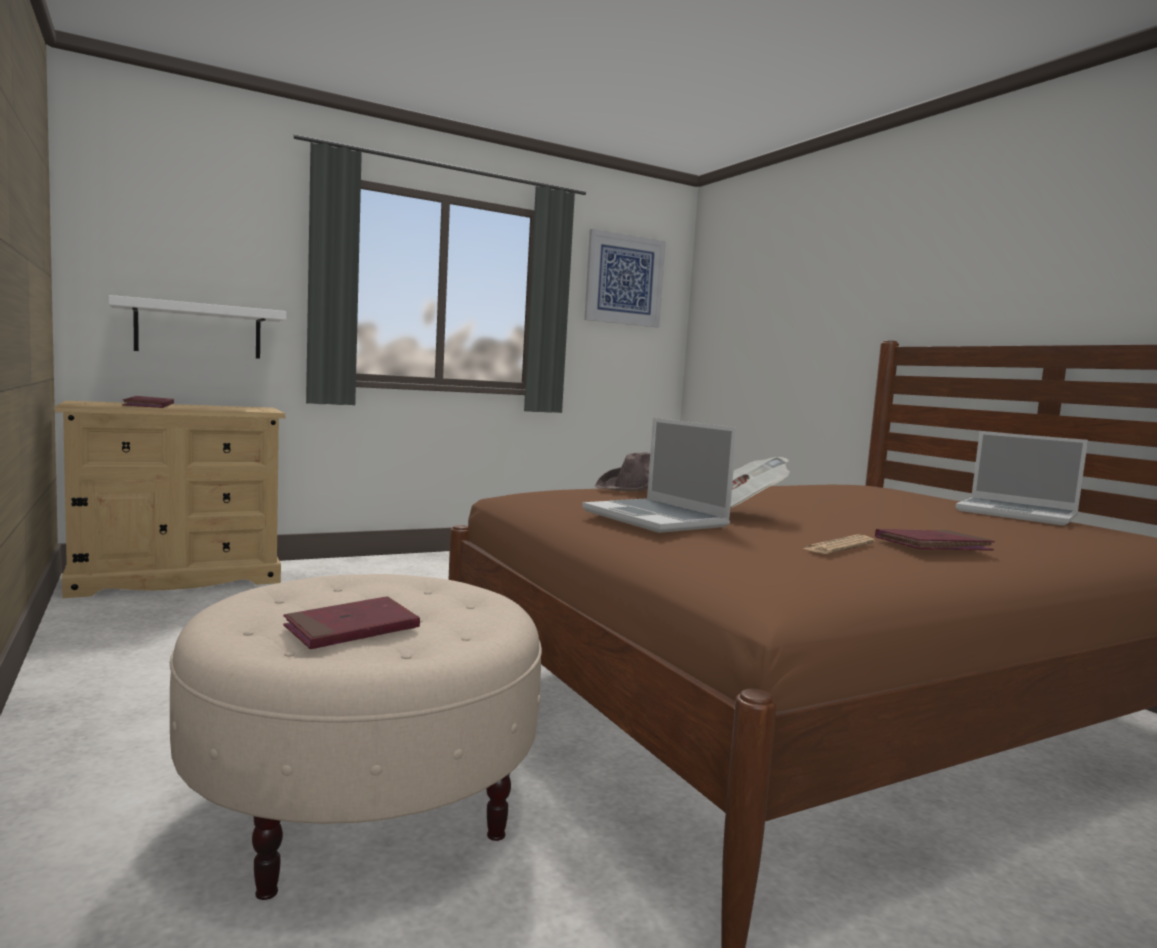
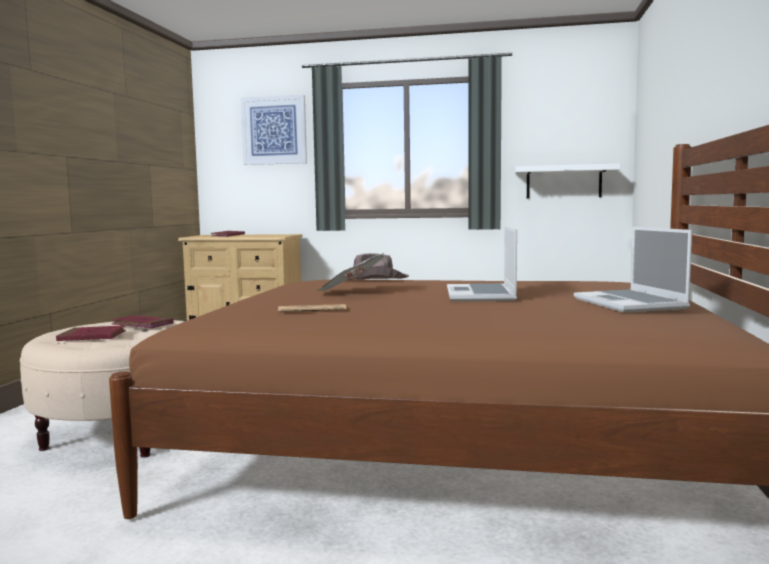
camera: 40 degrees right, 0 degrees up
(199, 330) = (262, 191): white shelf -> white shelf (563, 182)
(624, 280) = (562, 116): picture -> picture (274, 130)
(657, 519) = (284, 293): laptop -> laptop (481, 295)
(932, 546) = (385, 314): red book -> red book (142, 325)

